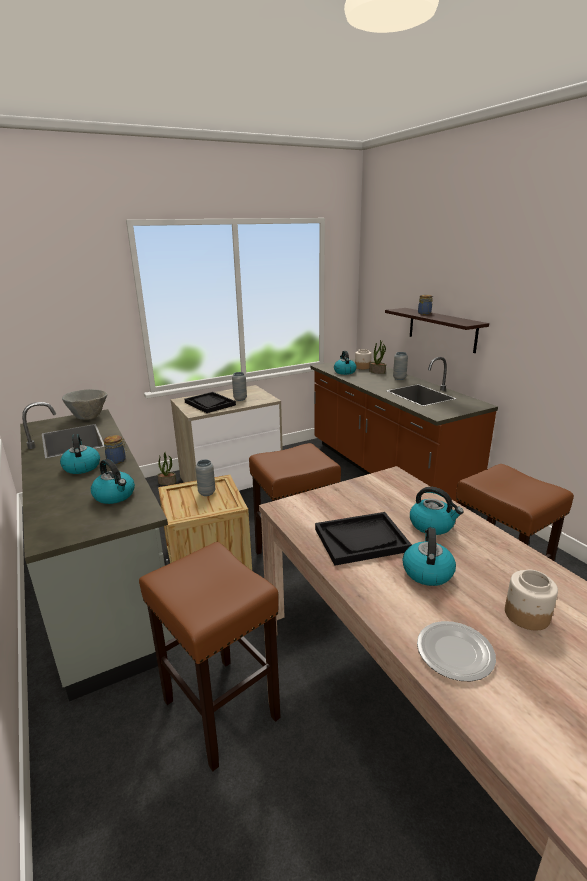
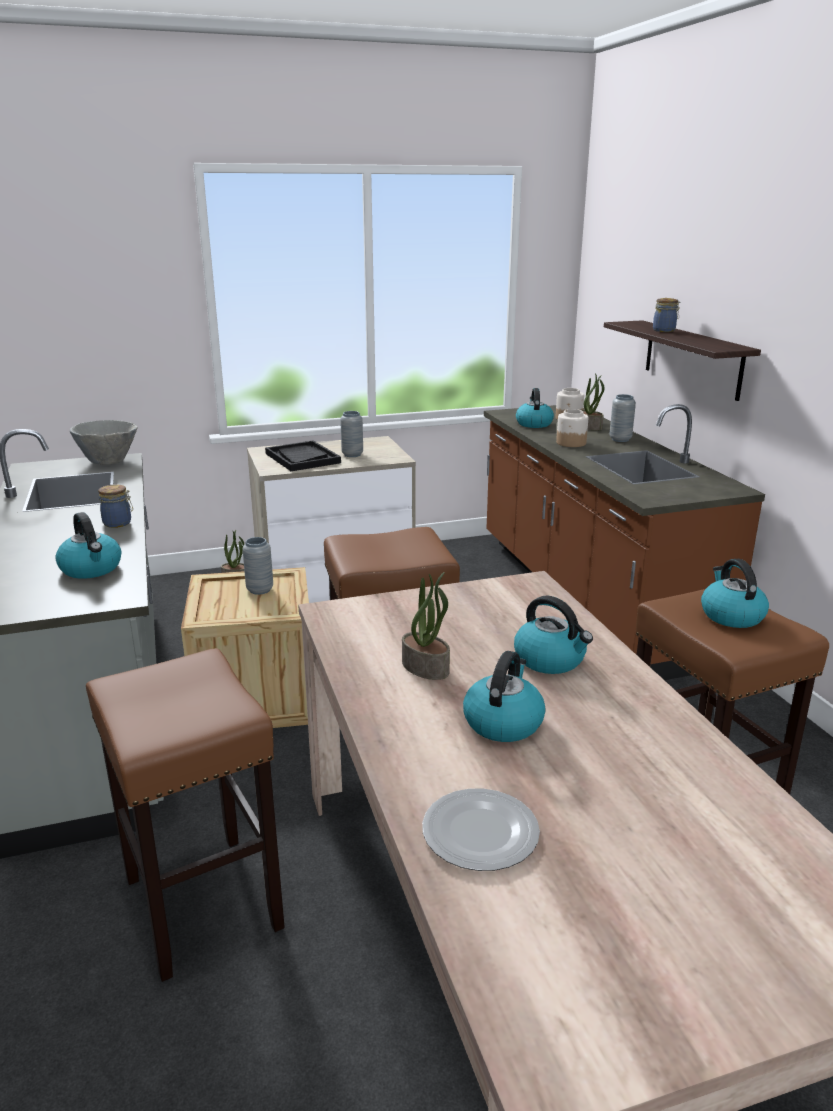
camera: 10 degrees right, 0 degrees up
(81, 467) = (65, 527): kettle -> kettle (731, 615)
(361, 539) = (426, 667): black tray -> potted plant
(526, 615) = (625, 799): jar -> jar (570, 443)

